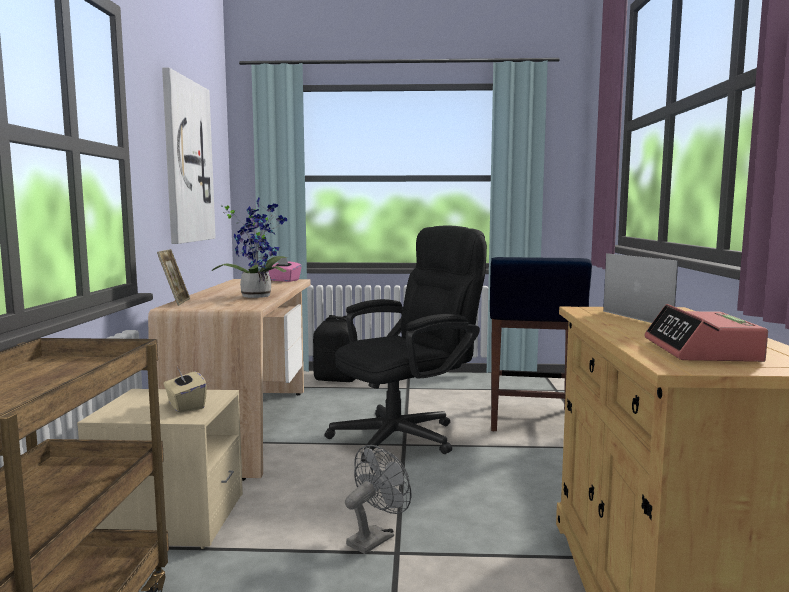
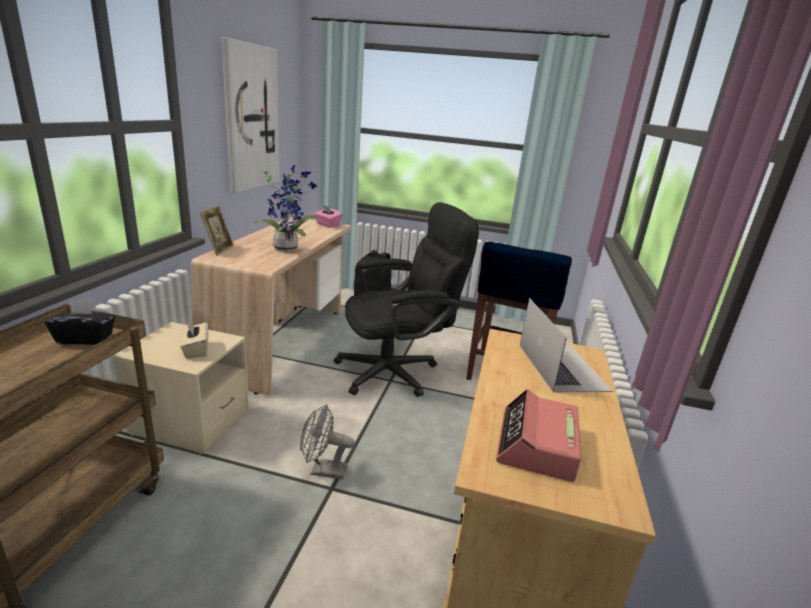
camera: 10 degrees right, 15 degrees up
(85, 366) = (85, 338): none -> black tissue box
(375, 538) = (323, 470): grey fan -> grey fan turned 135 degrees counterclockwise

